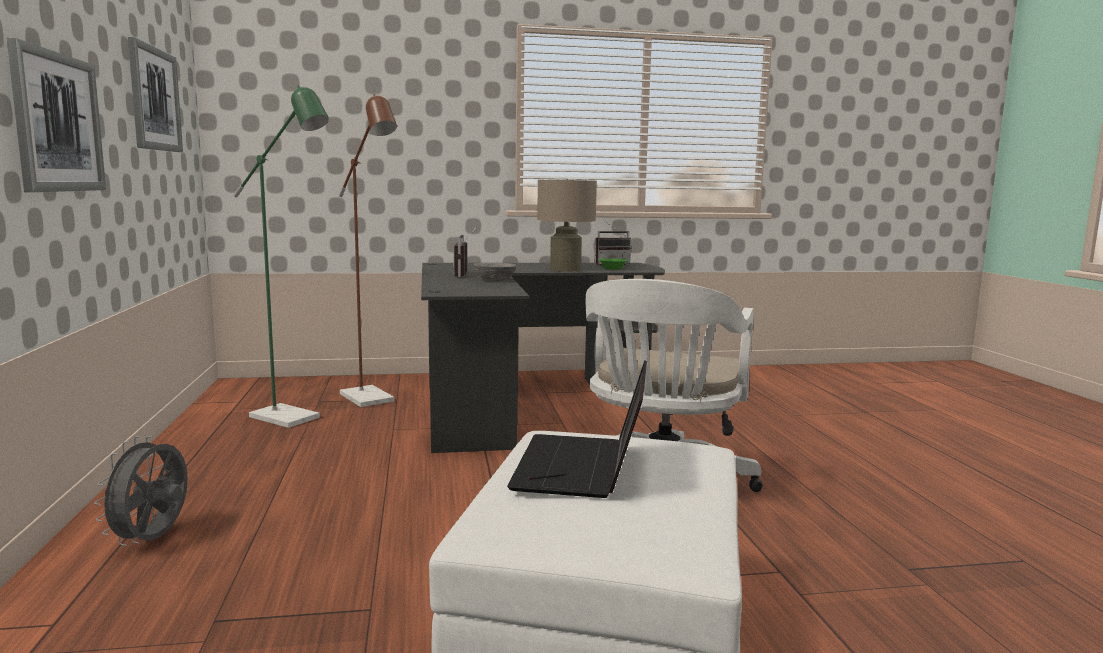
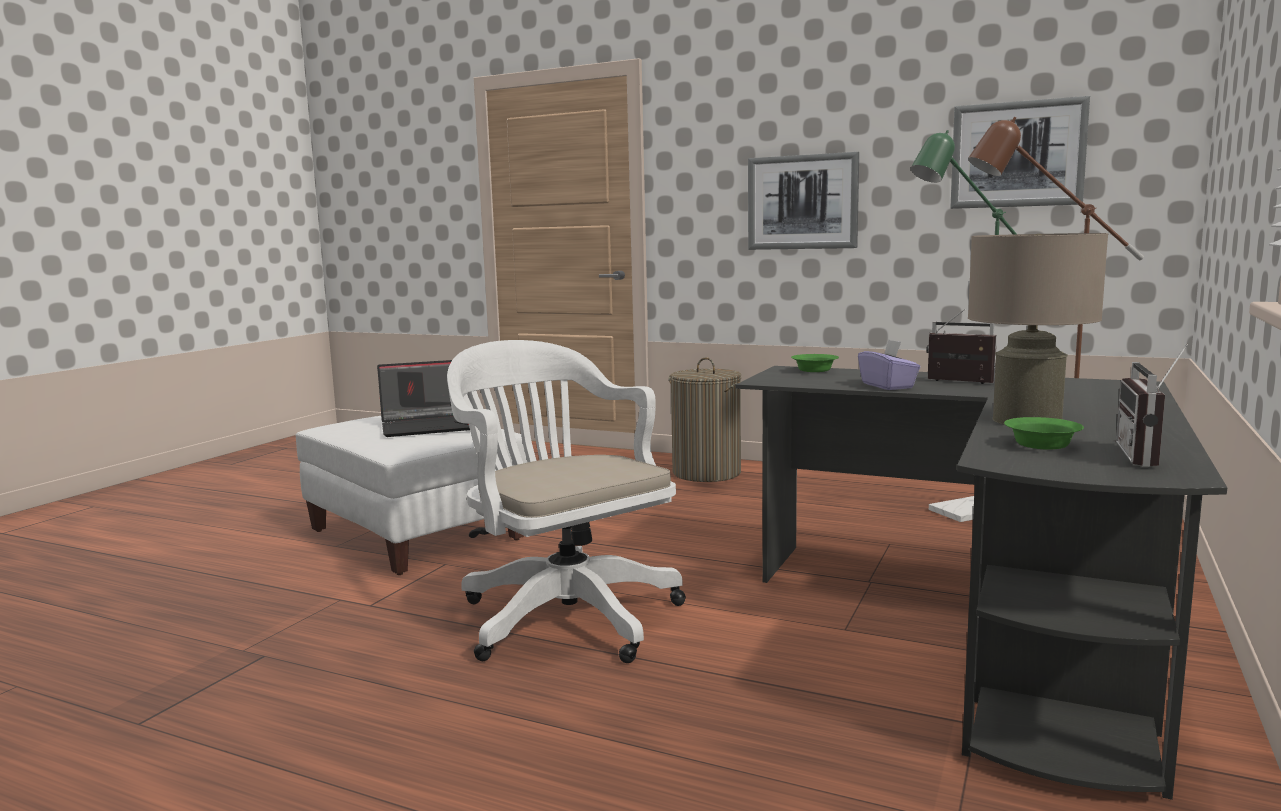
camera: 125 degrees right, 0 degrees up
(153, 540) = (706, 473): grey fan -> laundry basket
(447, 288) = (815, 370): none -> green bowl
(494, 280) = (888, 386): grey bowl -> purple tissue box
(582, 469) = (432, 426): laptop -> laptop turned 120 degrees clockwise

